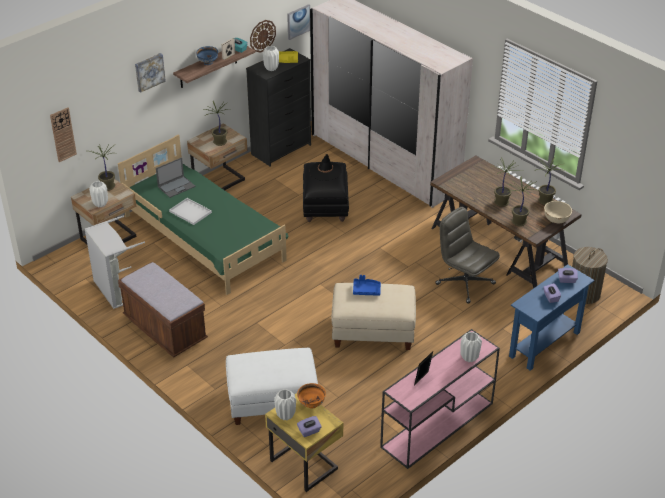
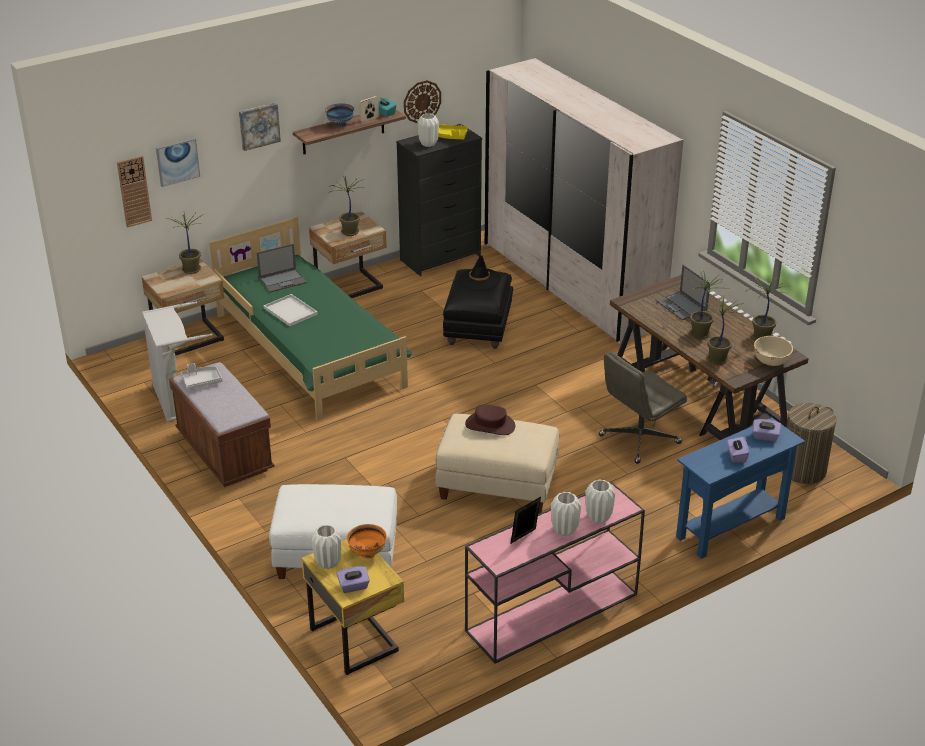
camera: 10 degrees right, 5 degrees down
(100, 204) = (175, 288): white vase -> white vase (564, 530)
(144, 280) = (201, 381): none -> grey tray
(298, 21) = (474, 90): picture -> picture (177, 161)
(366, 290) = (490, 425): blue tray -> brown hat
(464, 283) = (639, 440): grey office chair -> grey office chair turned 90 degrees counterclockwise
(483, 181) = (682, 306): none -> laptop

